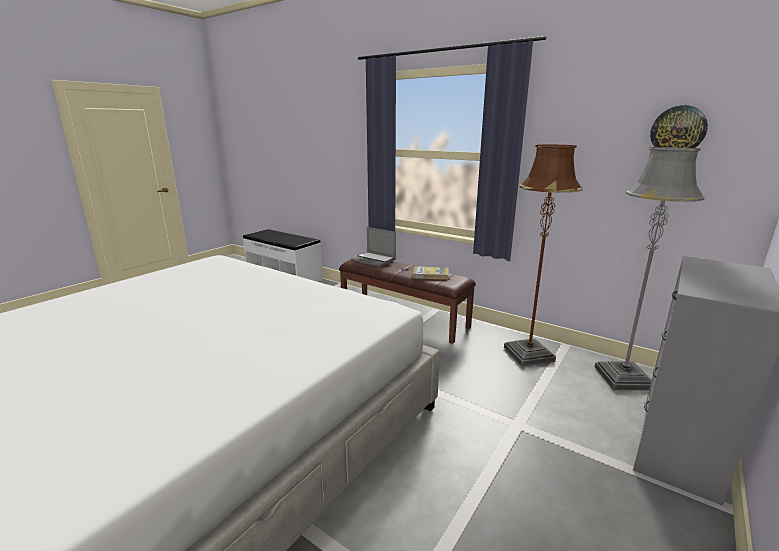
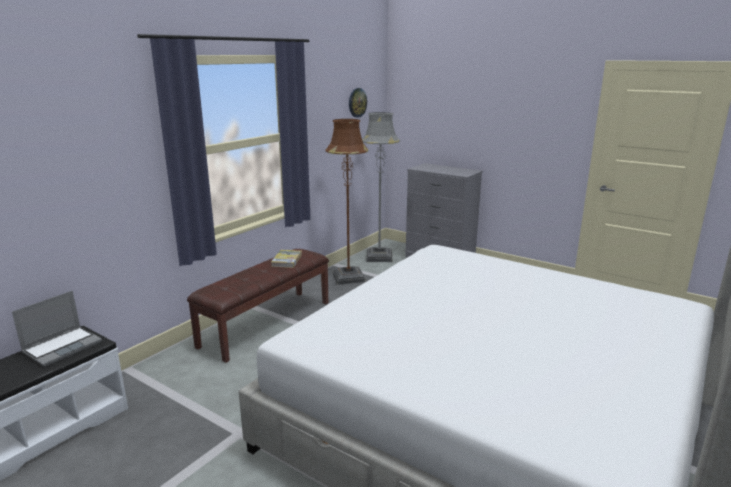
camera: 90 degrees left, 0 degrees up
(374, 260) = (223, 284): laptop -> laptop (63, 347)

